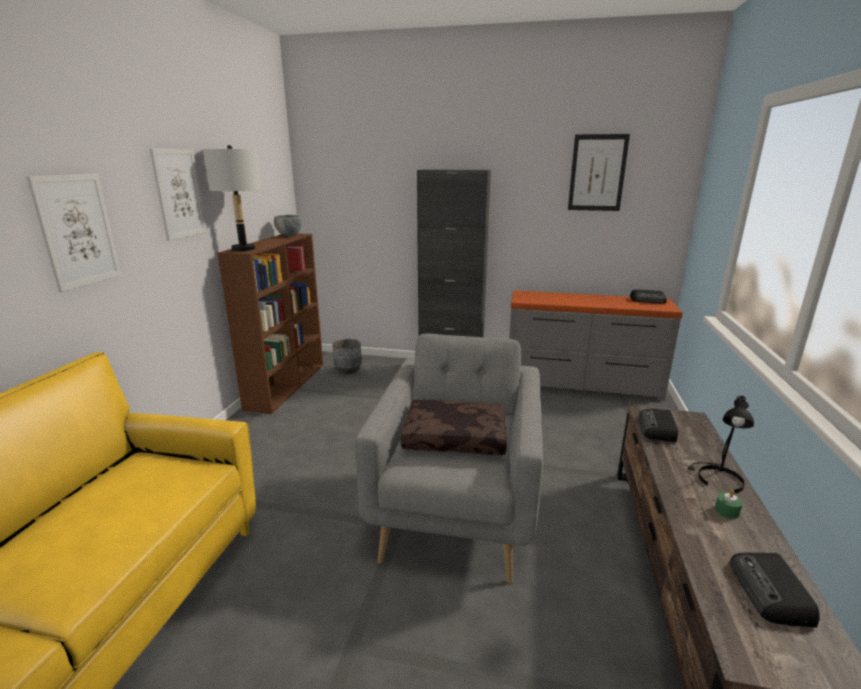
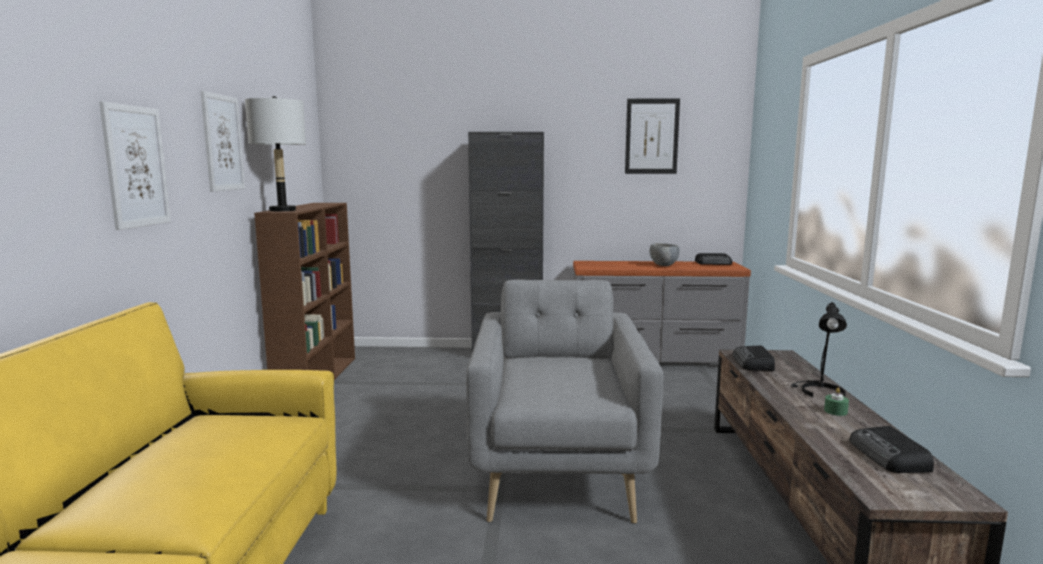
camera: 10 degrees left, 10 degrees down
(288, 235) = (321, 203): grey bowl -> grey bowl (663, 265)
(348, 370) = (387, 361): grey planter -> none
(456, 437) = (561, 375): brown pillow -> none

